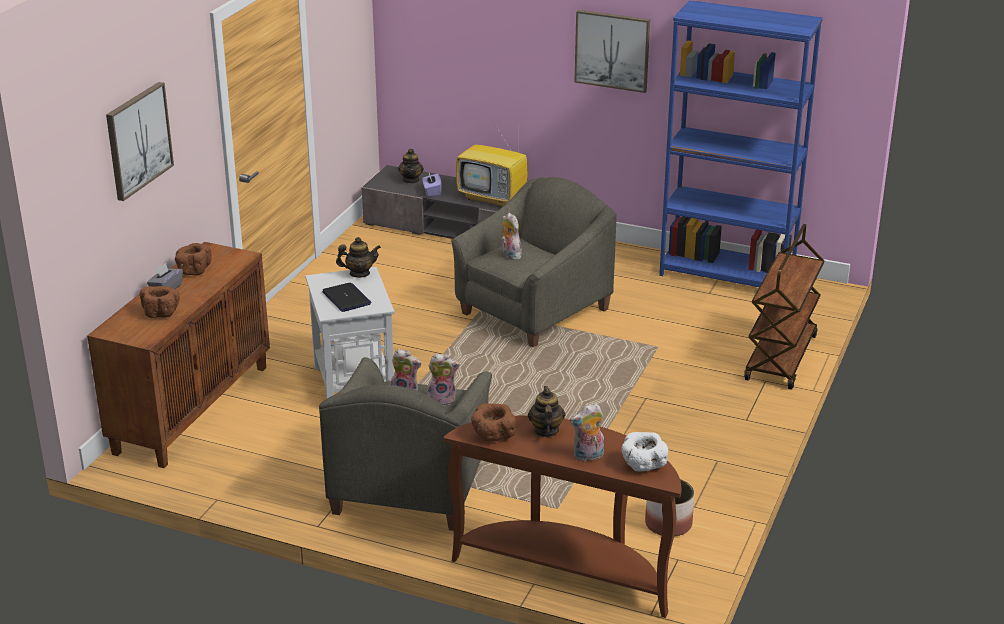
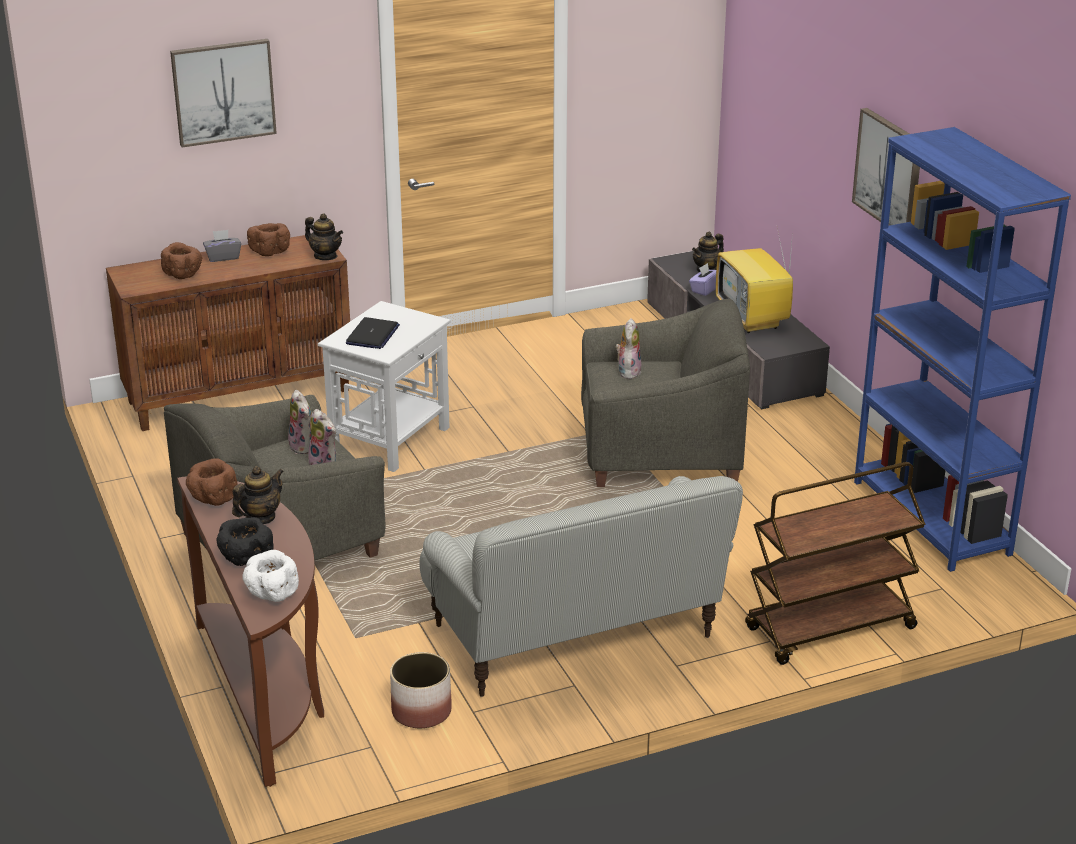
camera: 45 degrees right, 0 degrees up
(359, 273) = (424, 319): teapot -> teapot (325, 256)
(588, 456) = (246, 558): plush toy -> black bowl
(671, 434) = (576, 635): none -> sofa

